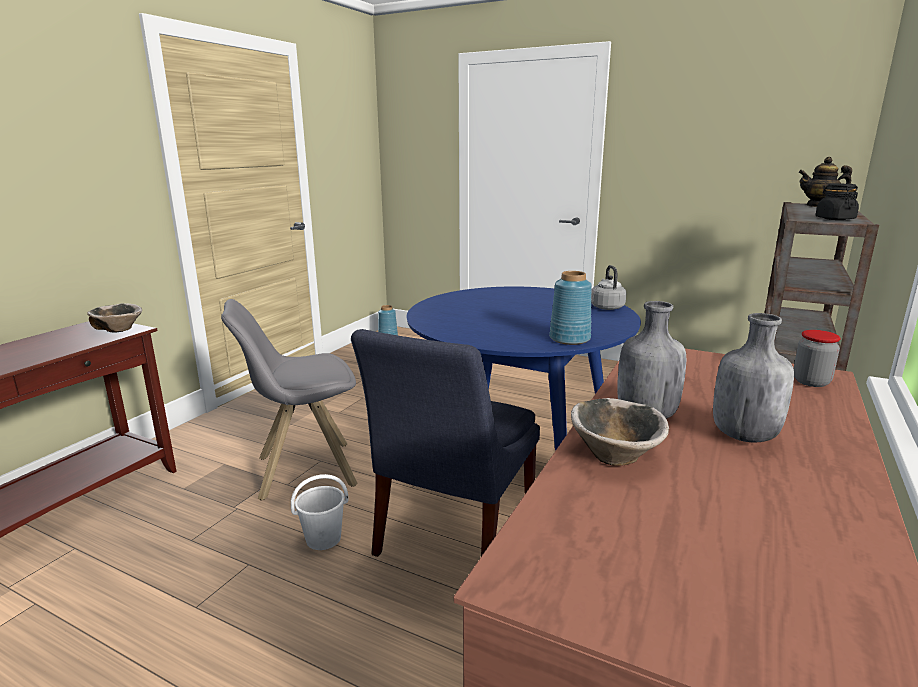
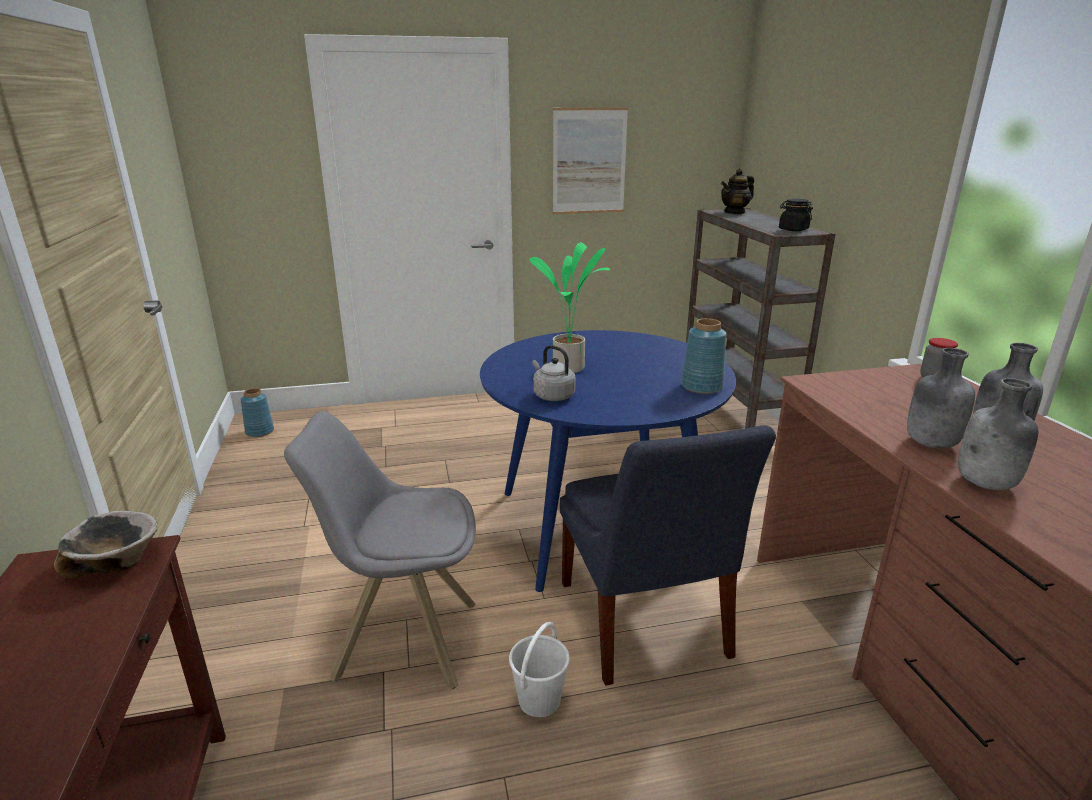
camera: 40 degrees left, 5 degrees up
(305, 470) = (405, 640): grey chair -> grey chair turned 60 degrees clockwise
(497, 307) = (571, 368): none -> potted plant
(606, 307) = (656, 342): grey kettle -> grey kettle (552, 395)
(615, 455) = (986, 484): bowl -> grey bottle
(679, 151) = (589, 161): none -> picture

